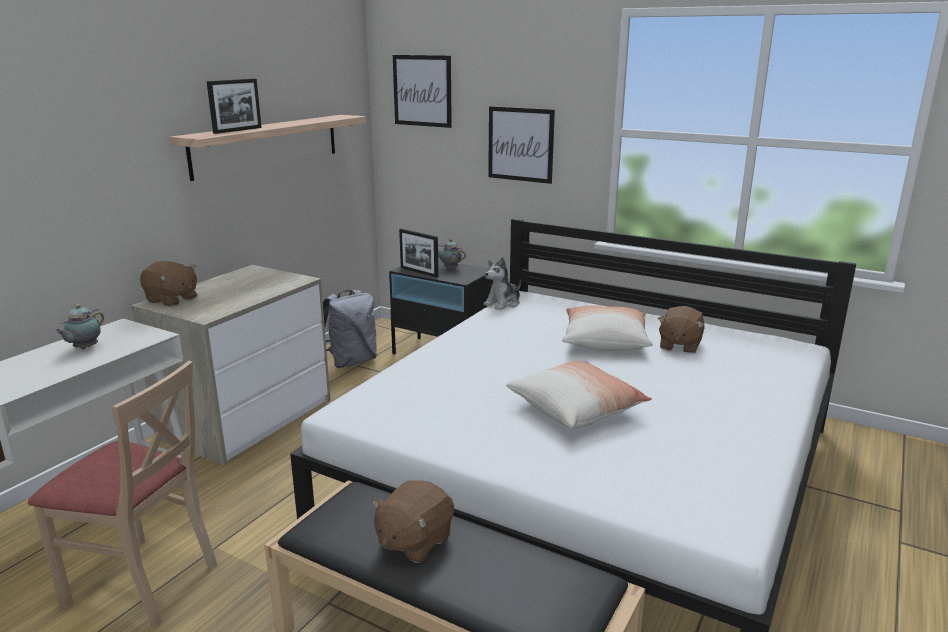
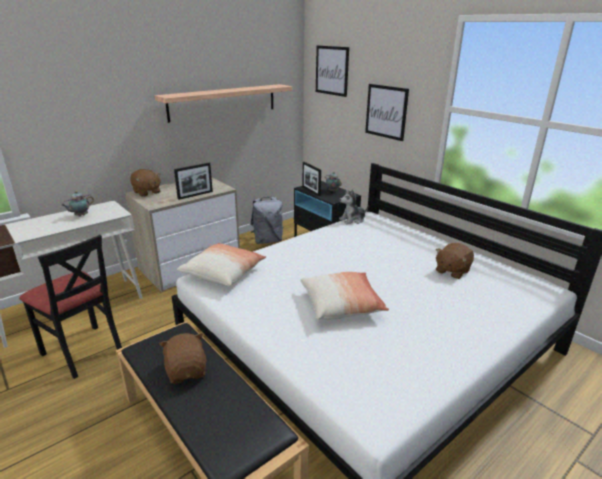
camera: 20 degrees right, 5 degrees up
(143, 582) = (83, 351): beige chair -> black chair
(238, 130) = (197, 93): picture frame -> picture frame (195, 195)
(413, 541) = (187, 371): brown plush toy -> brown plush toy turned 105 degrees clockwise
(604, 341) = (400, 258): pillow -> pillow (223, 273)

